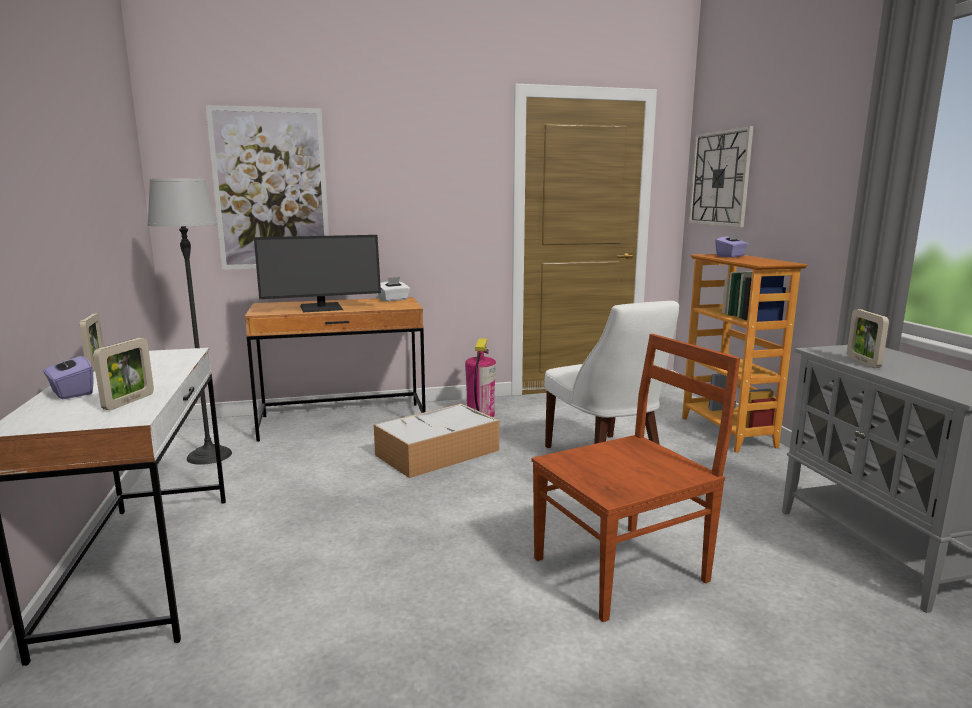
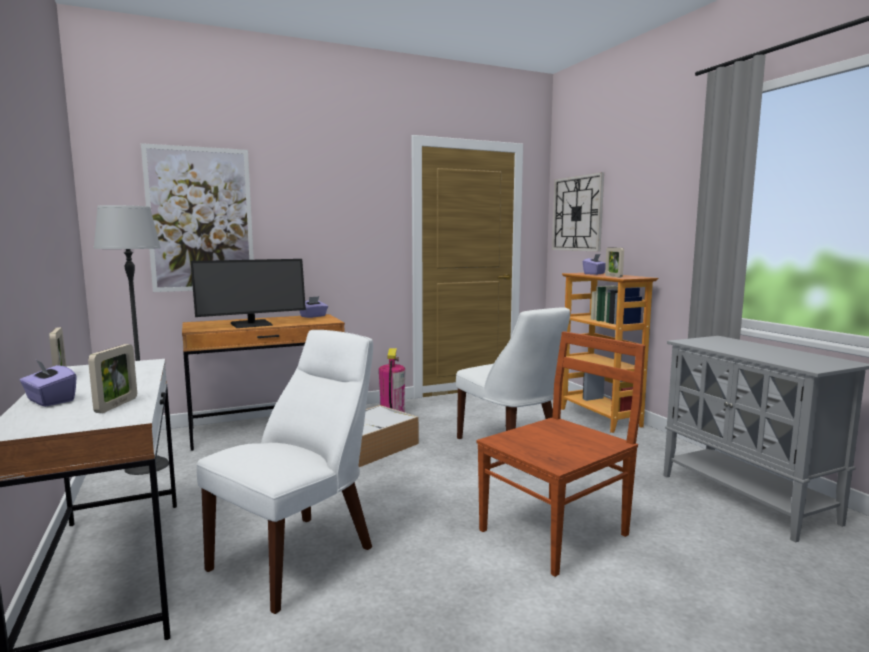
camera: 10 degrees left, 5 degrees down
(331, 567) = (299, 555): none -> white chair
(393, 299) = (313, 316): white tissue box -> purple tissue box
(863, 362) = (723, 348): picture frame -> picture frame (613, 276)

